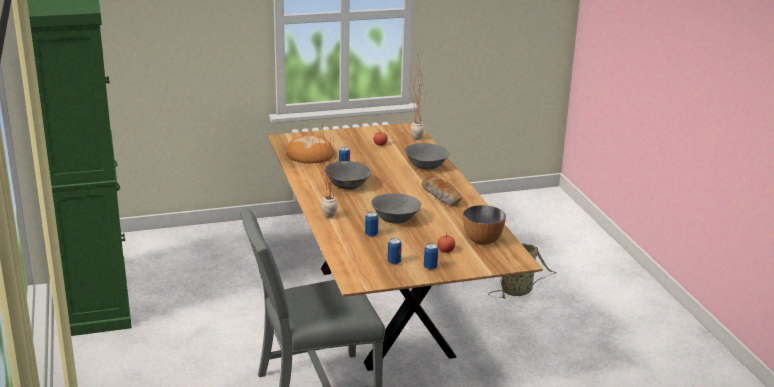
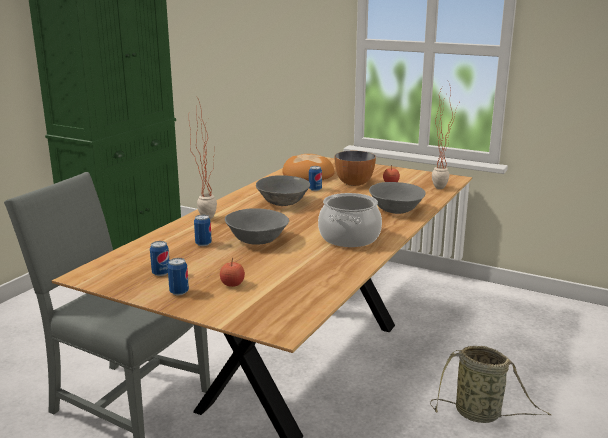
camera: 45 degrees right, 5 degrees down
(442, 196) = (350, 238): bread -> cooking pot
(482, 240) = (294, 291): bowl -> bowl (354, 183)

